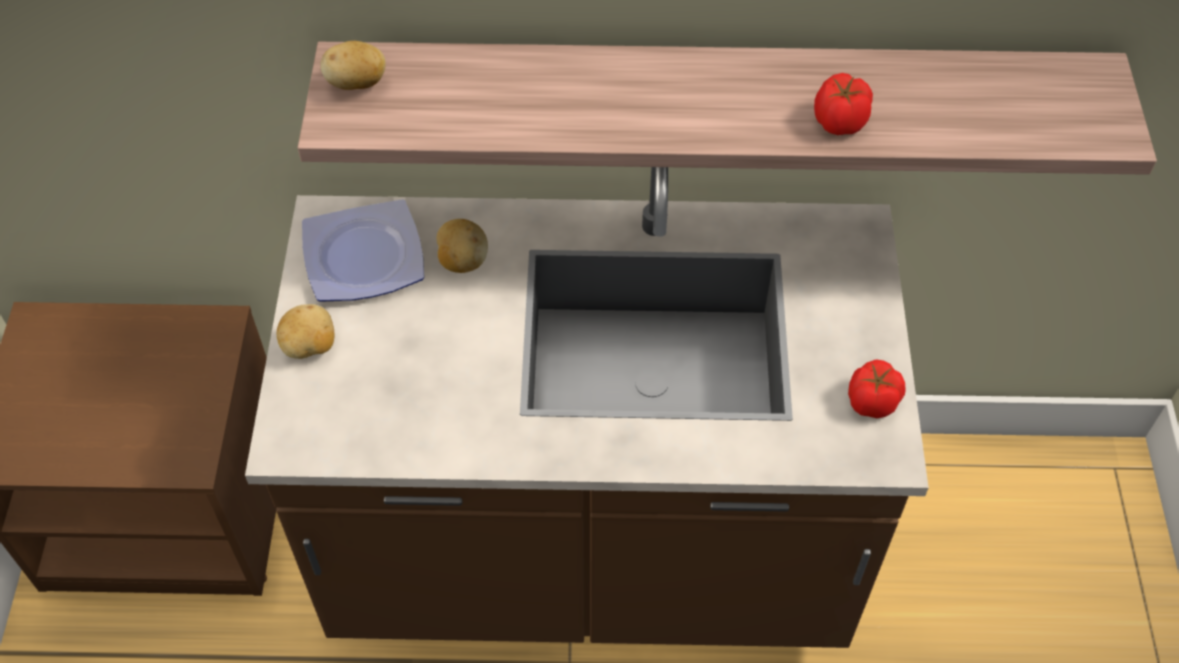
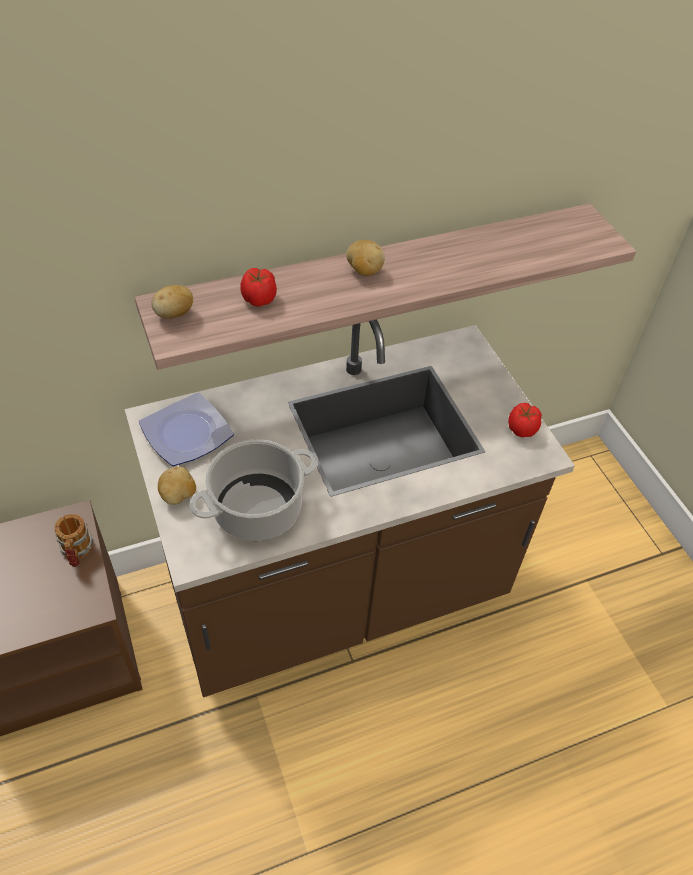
camera: 25 degrees left, 5 degrees down
(202, 377) = (77, 552): none -> mug
(405, 402) = (256, 510): none -> cooking pot
(462, 260) = (250, 419): potato -> potato (364, 271)
(838, 122) = (468, 270): tomato -> tomato (258, 299)

